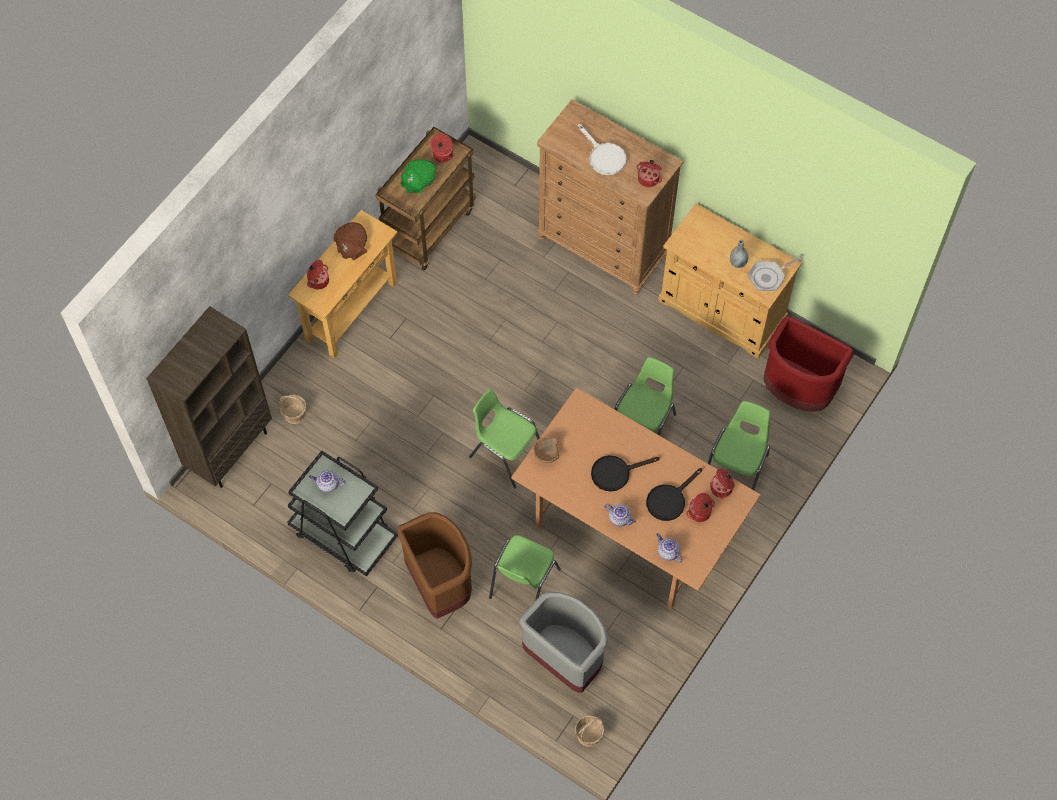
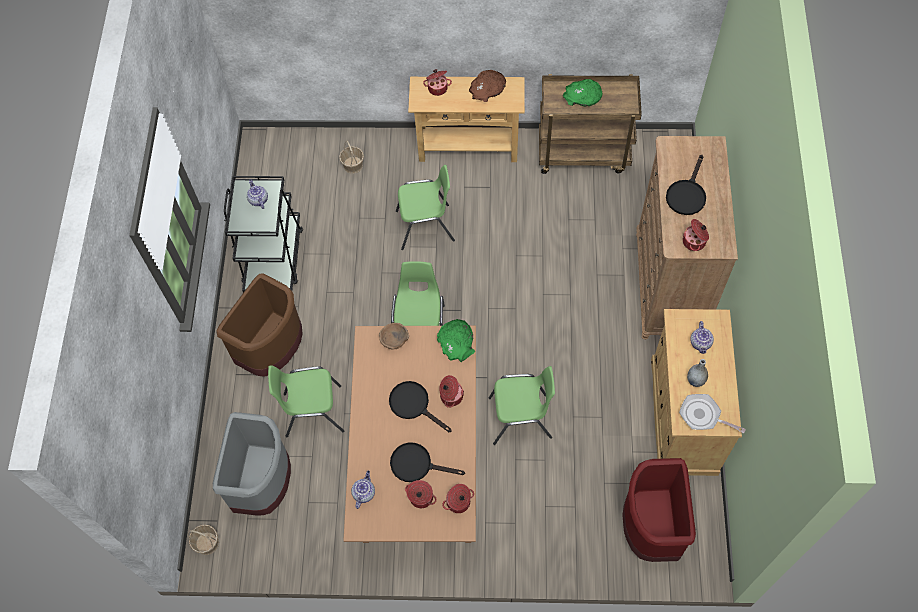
camera: 60 degrees right, 0 degrees up
(230, 450) = (294, 143): brown bookcase -> none
(442, 155) = (620, 99): cooking pot -> cooking pot (450, 396)
(583, 410) = (456, 343): none -> green bowl
(603, 157) = (687, 194): white frying pan -> black frying pan
(620, 518) = (371, 434): teapot -> teapot (700, 343)
(736, 469) = (534, 520): green chair -> green chair (426, 226)

